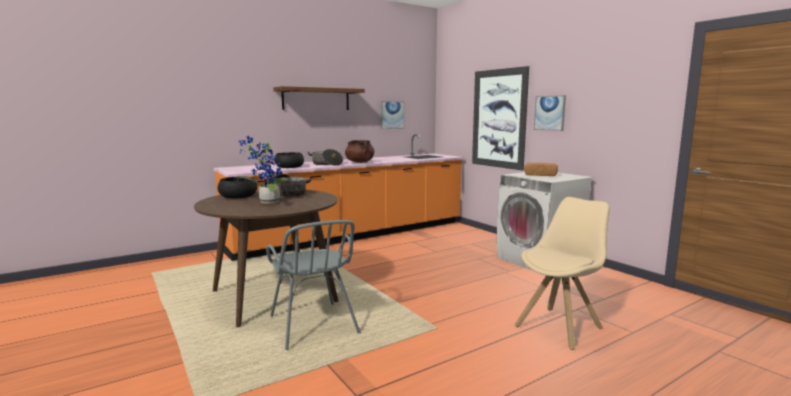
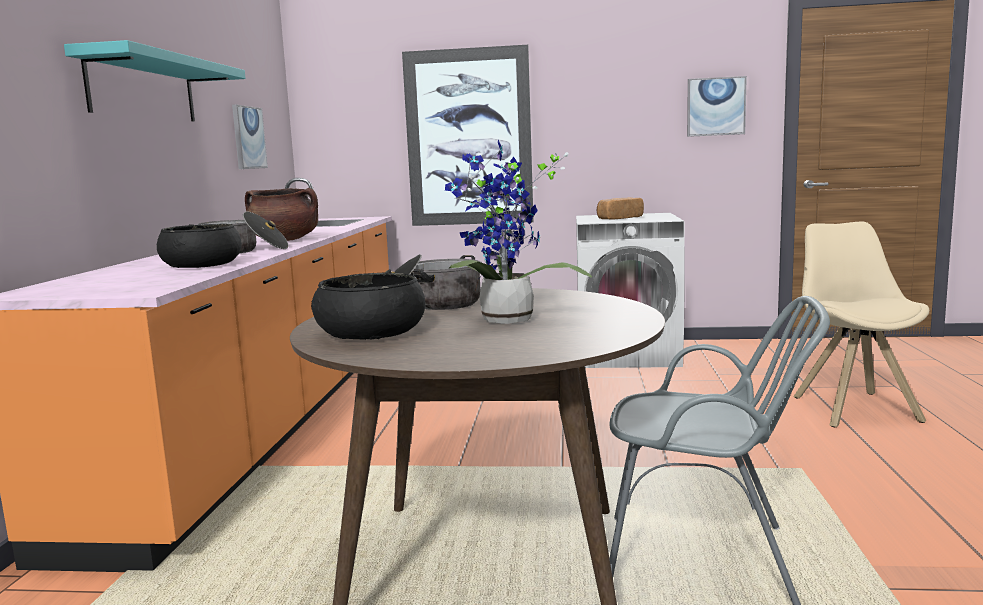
camera: 50 degrees left, 0 degrees up
(316, 99) = (143, 89): brown shelf -> turquoise shelf
(550, 113) = (577, 122): picture -> picture (716, 106)

